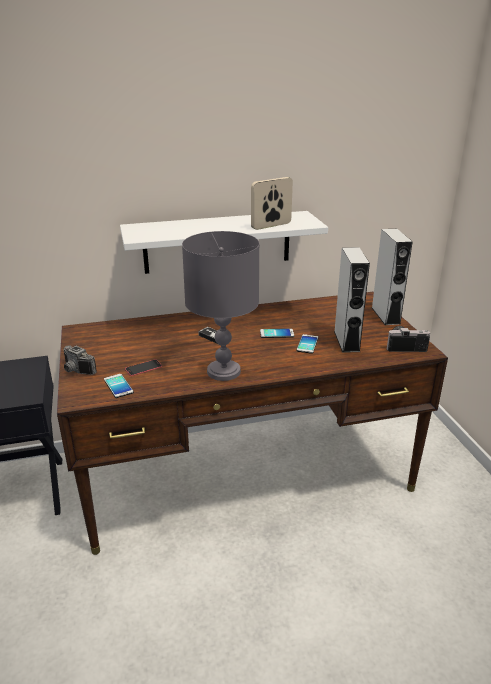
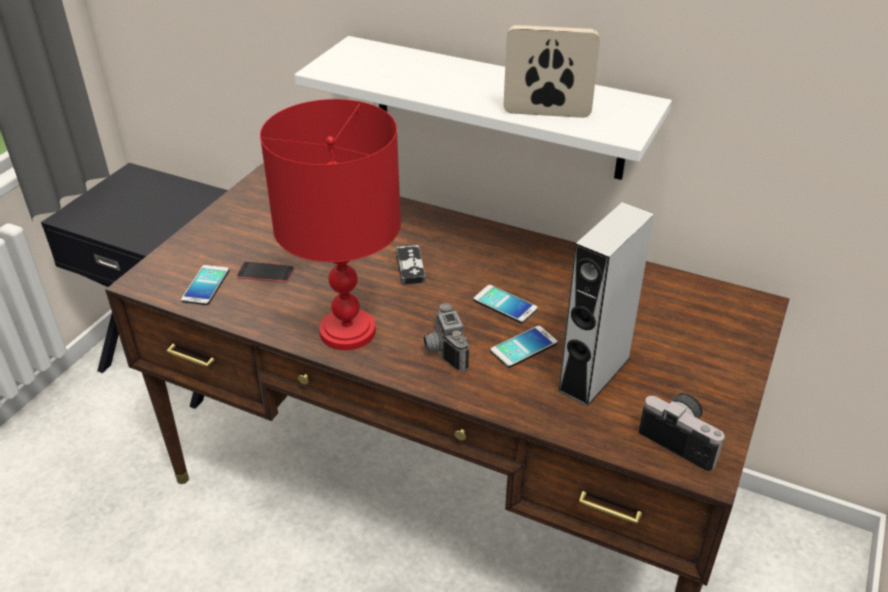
camera: 40 degrees right, 10 degrees up
(76, 371) = (194, 238): camera -> camera (443, 351)
(223, 372) = (346, 331): grey table lamp -> red table lamp
(385, 315) = (738, 359): grey speaker -> none

